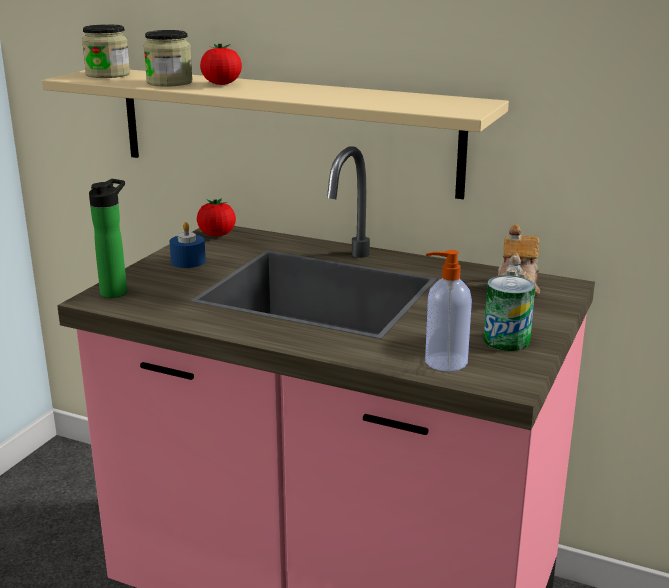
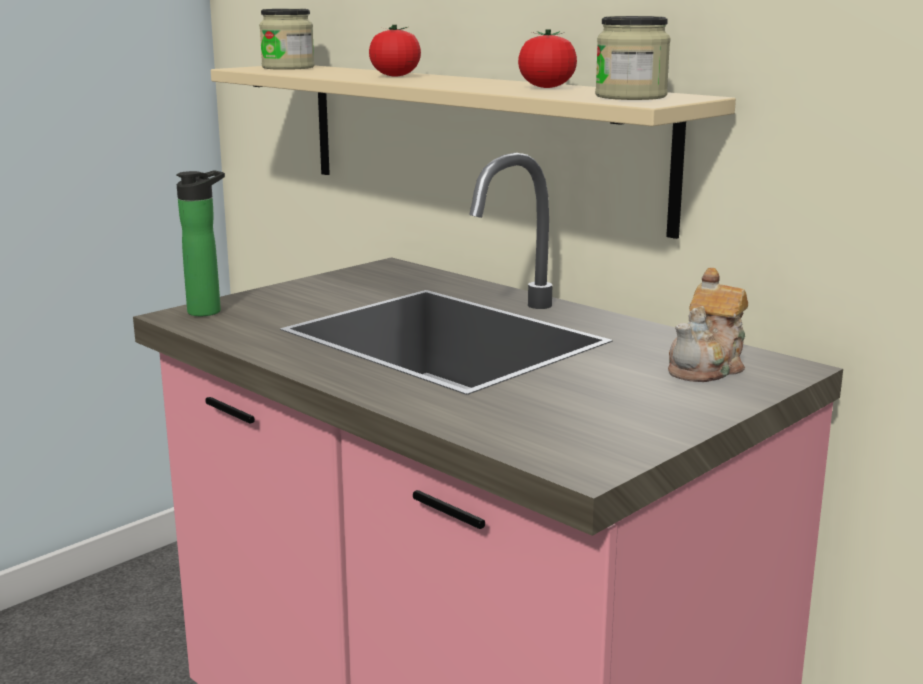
camera: 20 degrees right, 5 degrees down
(169, 82) = (339, 73): jar -> jar (630, 96)
(188, 261) = (321, 291): blue candle -> none
(217, 235) = (384, 270): tomato -> tomato (546, 87)
(444, 362) = (521, 430): soap dispenser -> none
(506, 340) = (636, 418): can -> none

